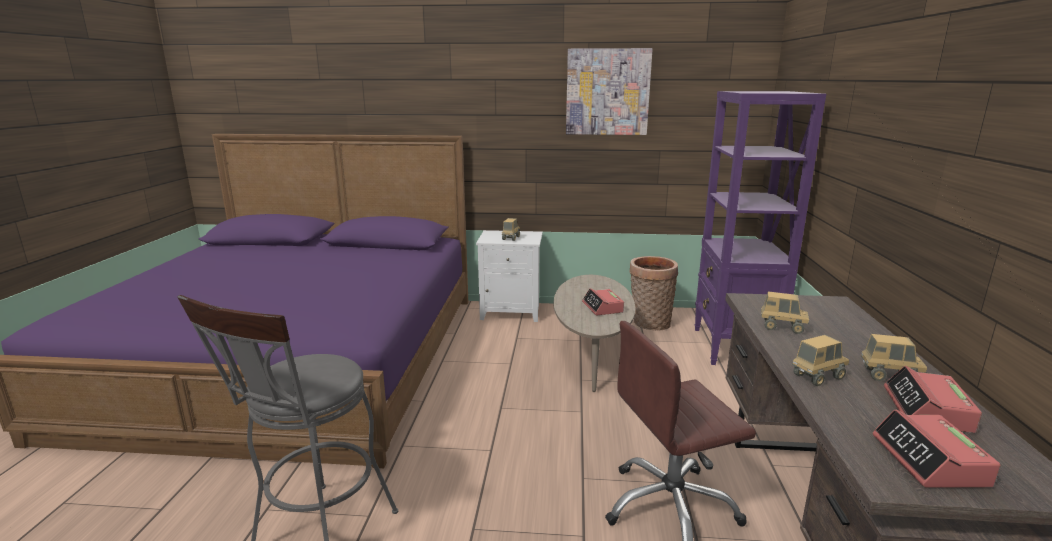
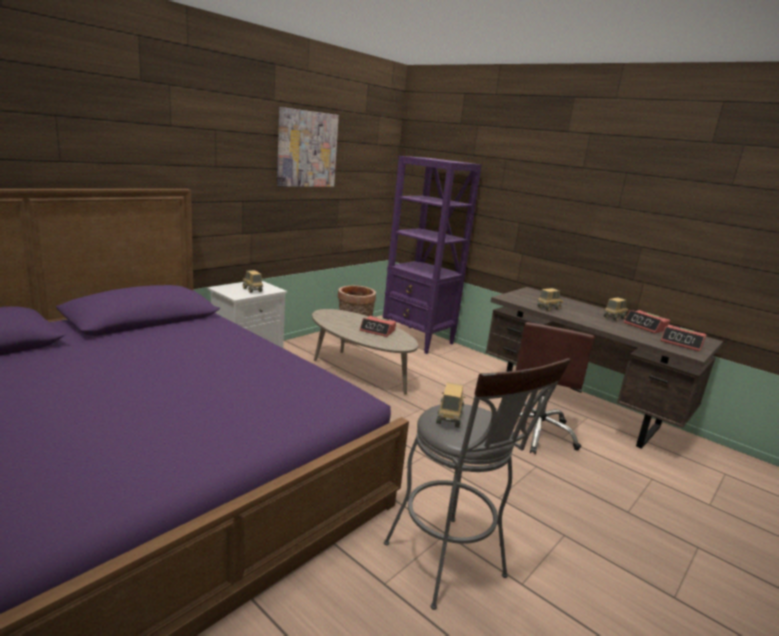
camera: 55 degrees left, 0 degrees up
(817, 377) = (604, 326): toy truck -> toy truck (449, 419)

